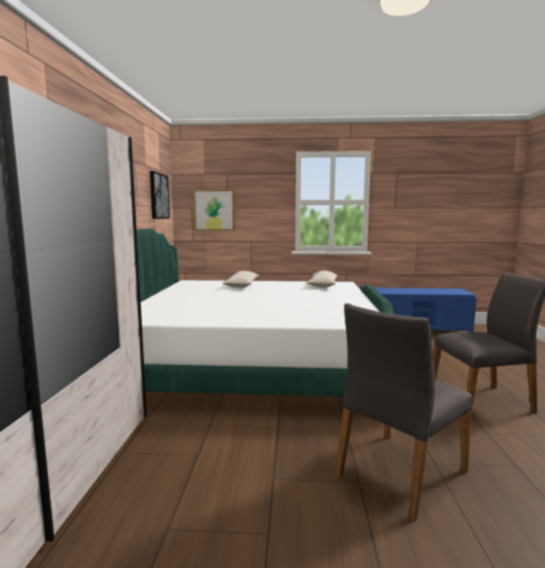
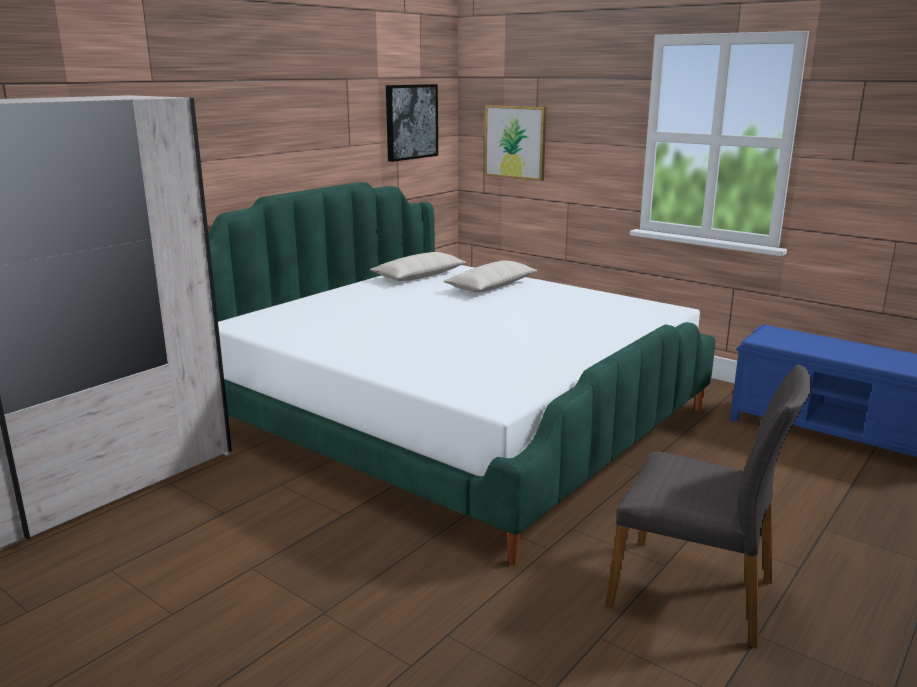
camera: 35 degrees right, 10 degrees up
(323, 285) = (618, 309): beige pillow -> beige pillow (419, 276)
(399, 473) = (383, 624): grey chair -> none

